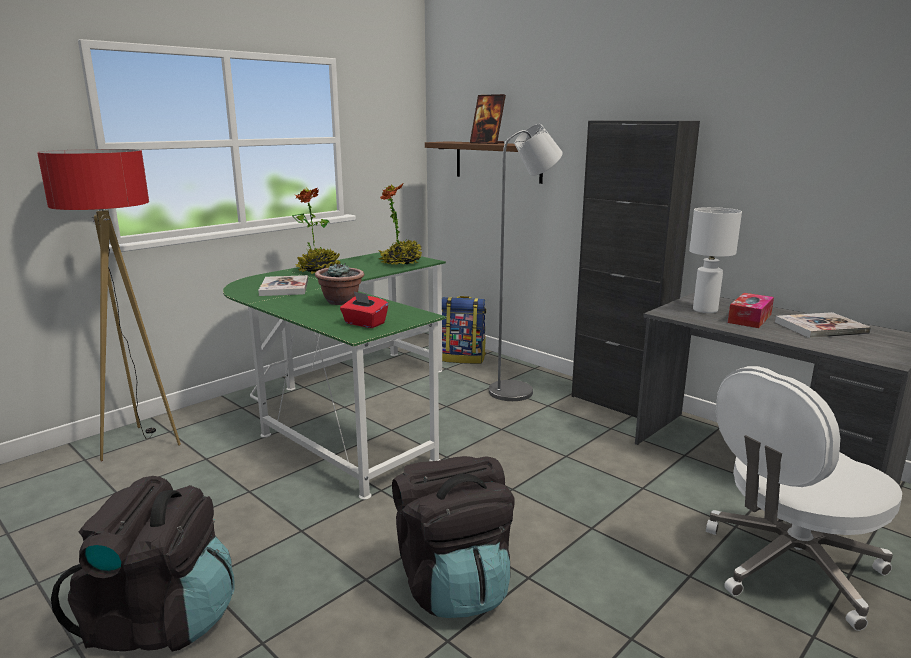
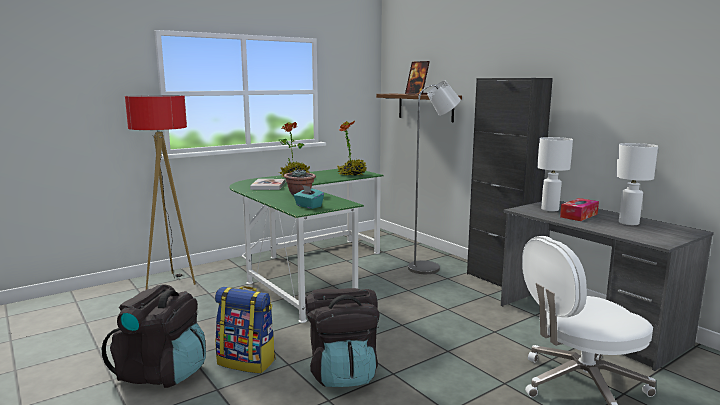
camera: 10 degrees right, 5 degrees down
(364, 323) = (308, 206): red tissue box -> turquoise tissue box
(463, 358) = (397, 246): backpack -> backpack (247, 361)
(821, 328) = (628, 223): book -> white table lamp

